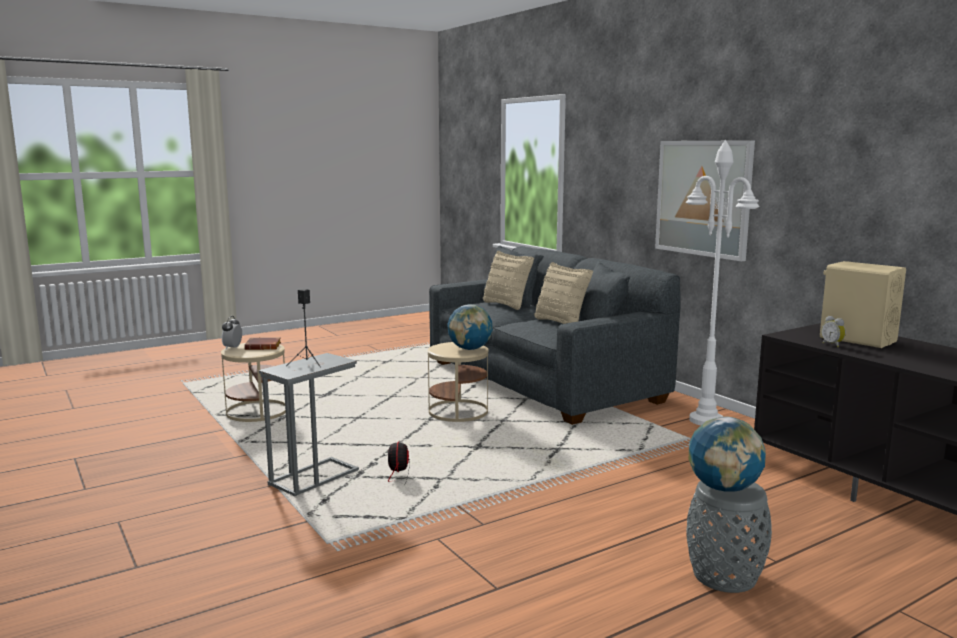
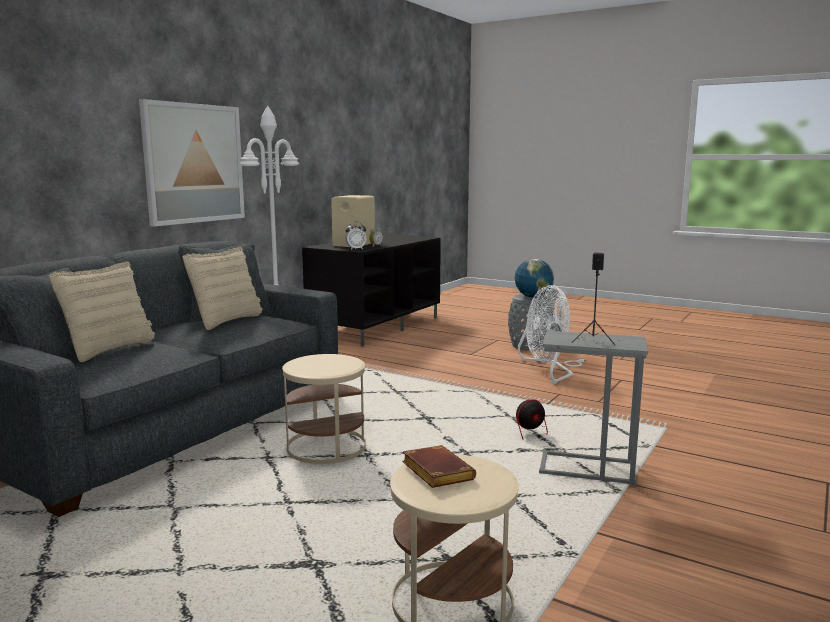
camera: 115 degrees left, 0 degrees up
(233, 348) = (472, 498): alarm clock -> alarm clock (356, 249)
(470, 349) = (322, 359): globe -> none
(582, 552) = (551, 369): none -> white fan

